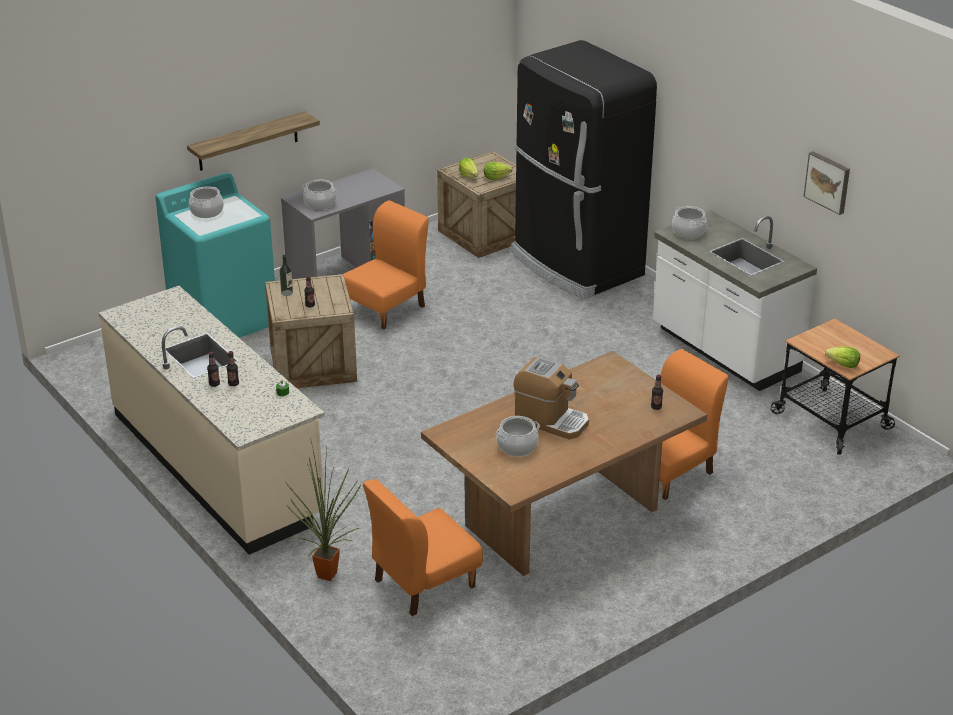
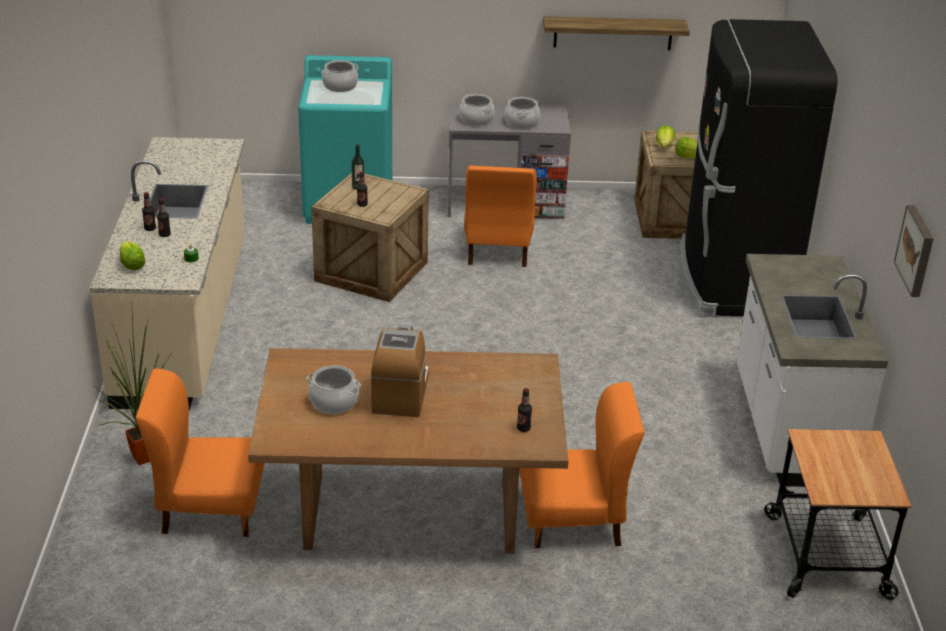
camera: 35 degrees right, 0 degrees up
(248, 141) = (421, 33): shelf -> shelf (613, 33)
(386, 308) = (497, 249): orange chair -> orange chair turned 105 degrees clockwise
(551, 420) = (400, 393): coffee machine -> coffee machine turned 150 degrees counterclockwise
(688, 232) = (784, 267): cooking pot -> cooking pot (521, 122)
(843, 365) = (823, 485): lettuce -> lettuce (132, 265)

